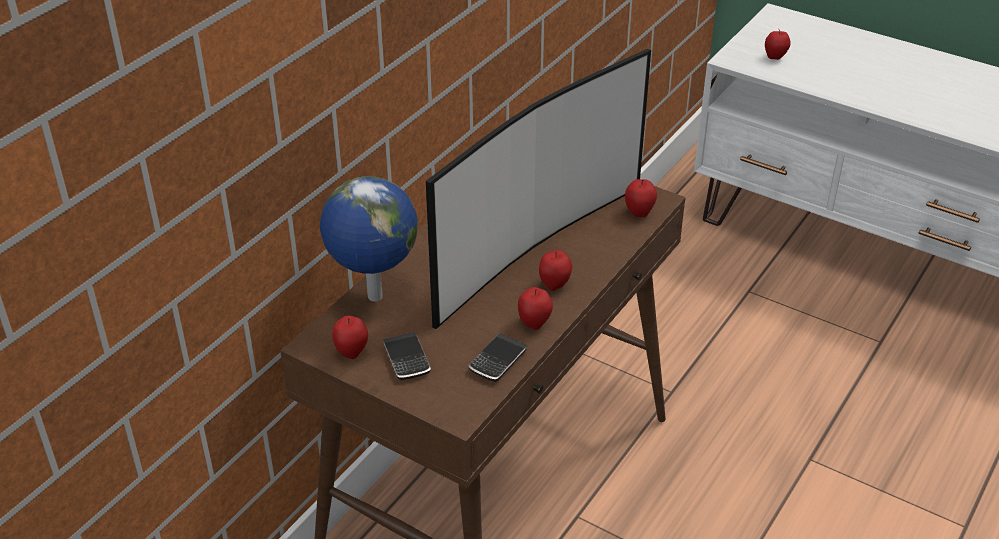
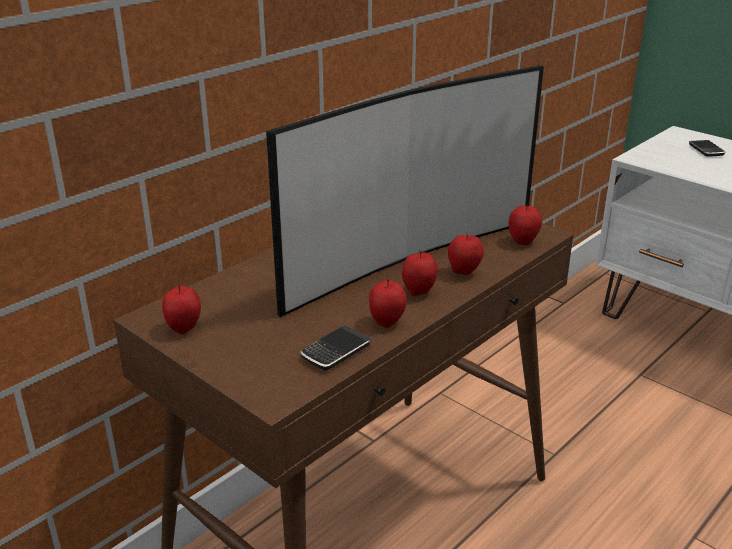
camera: 10 degrees right, 10 degrees down
(373, 297) = (228, 285): globe -> none
(406, 359) = (238, 340): phone -> phone (706, 150)
(775, 57) = (677, 160): apple -> apple (464, 272)

